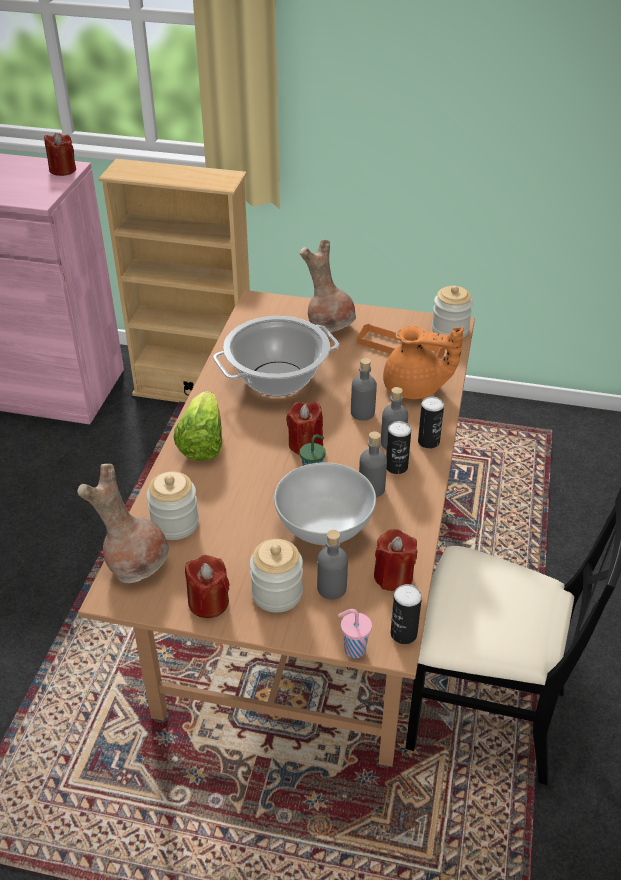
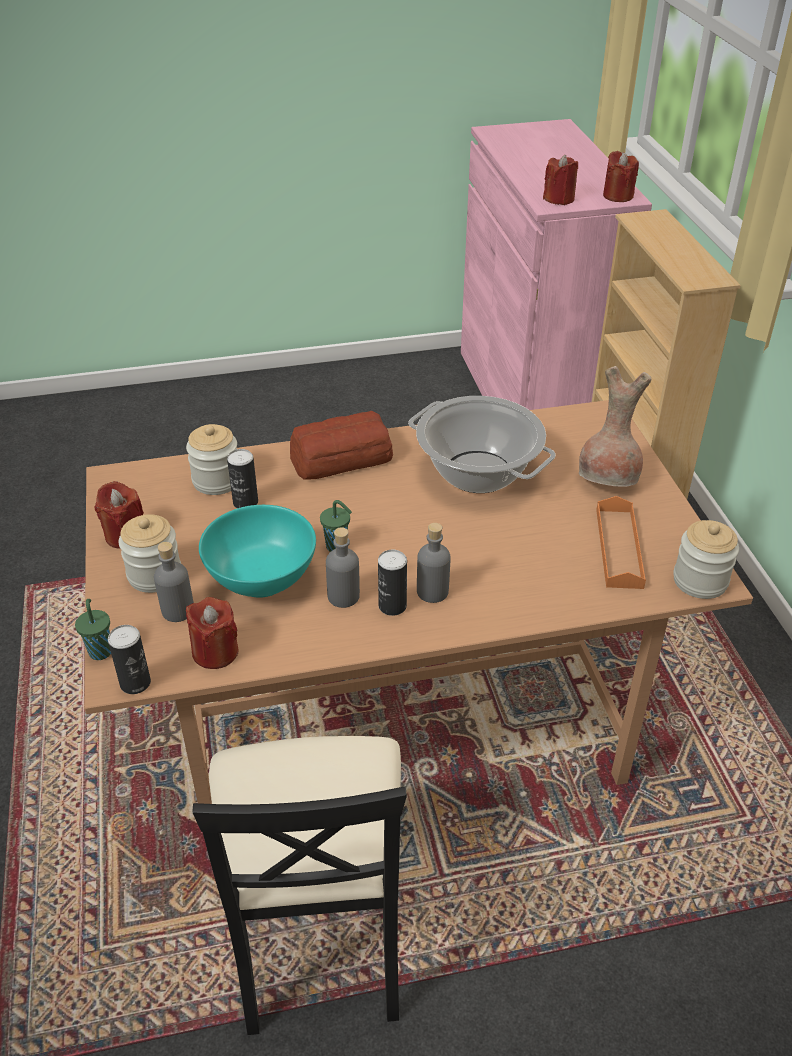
camera: 65 degrees right, 0 degrees up
(136, 564) = (153, 477): brown vase -> none
(202, 442) = (340, 457): lettuce -> bread
(305, 444) = (384, 525): red candle -> red candle (559, 199)
(325, 528) = (262, 580): white bowl -> turquoise bowl
(353, 649) = (100, 651): pink cup -> green cup
(362, 413) = (469, 552): grey bottle -> none
(415, 388) = (548, 582): orange teapot -> none
(428, 442) = (456, 621): can -> can (245, 502)

